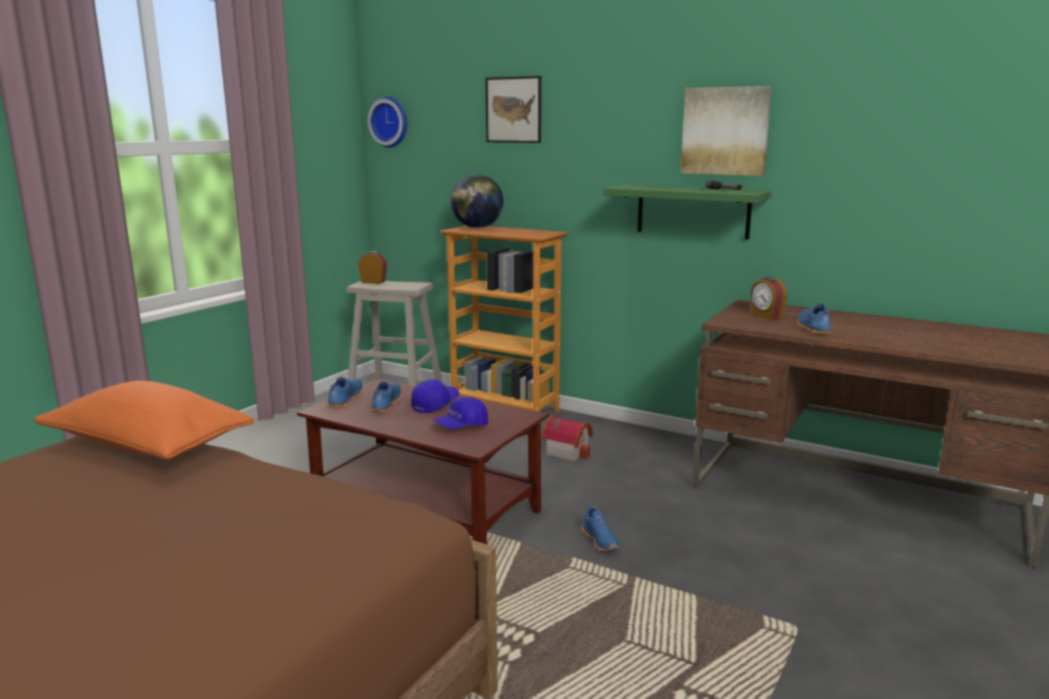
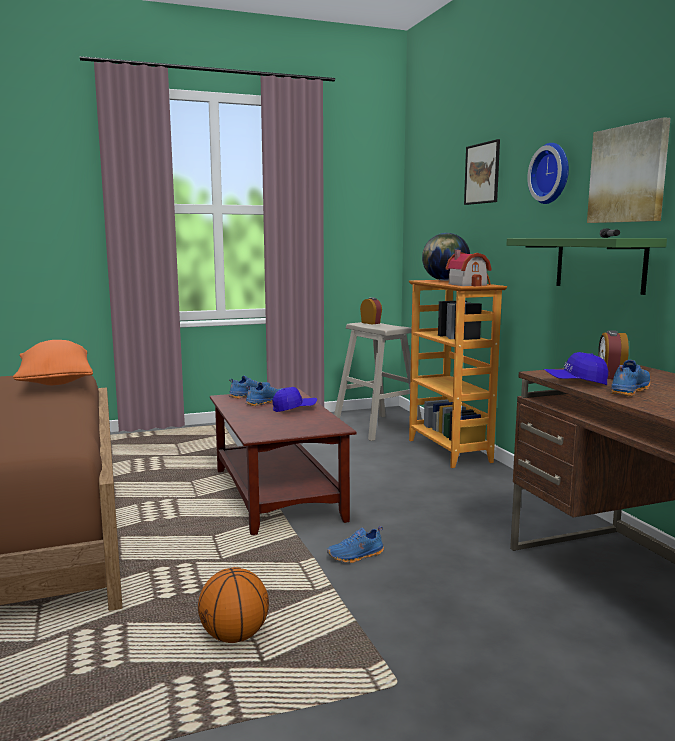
camera: 40 degrees right, 5 degrees down
(390, 122) = (416, 193): wall clock -> wall clock (552, 173)
(461, 426) = (278, 424): blue cap -> blue cap (575, 383)
(567, 451) = (446, 491): toy house -> toy house (469, 284)
(601, 540) = (356, 556): blue shoe -> blue shoe turned 45 degrees clockwise
(635, 657) = (235, 636): none -> basketball

